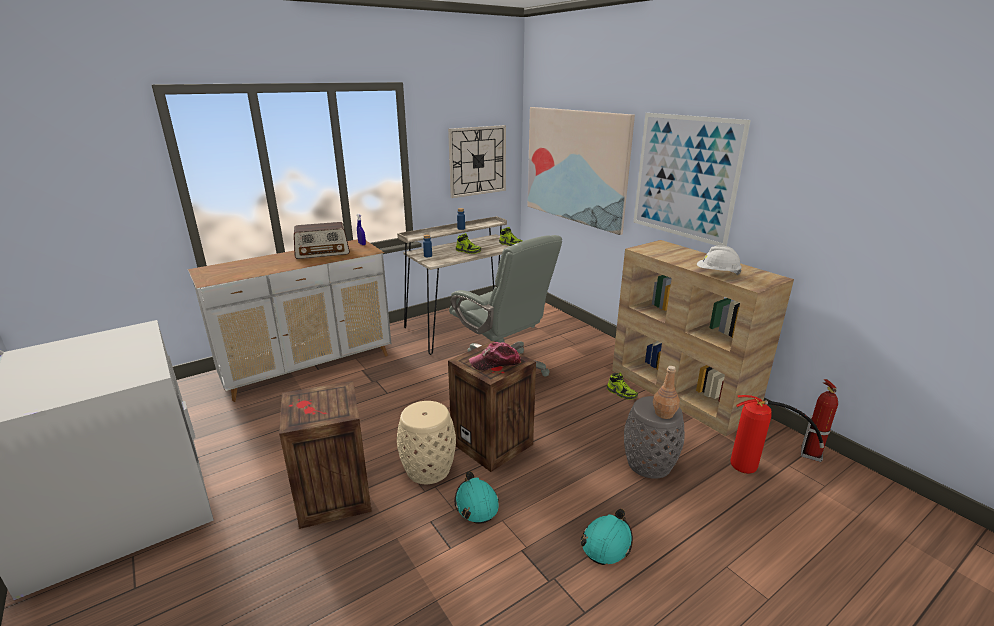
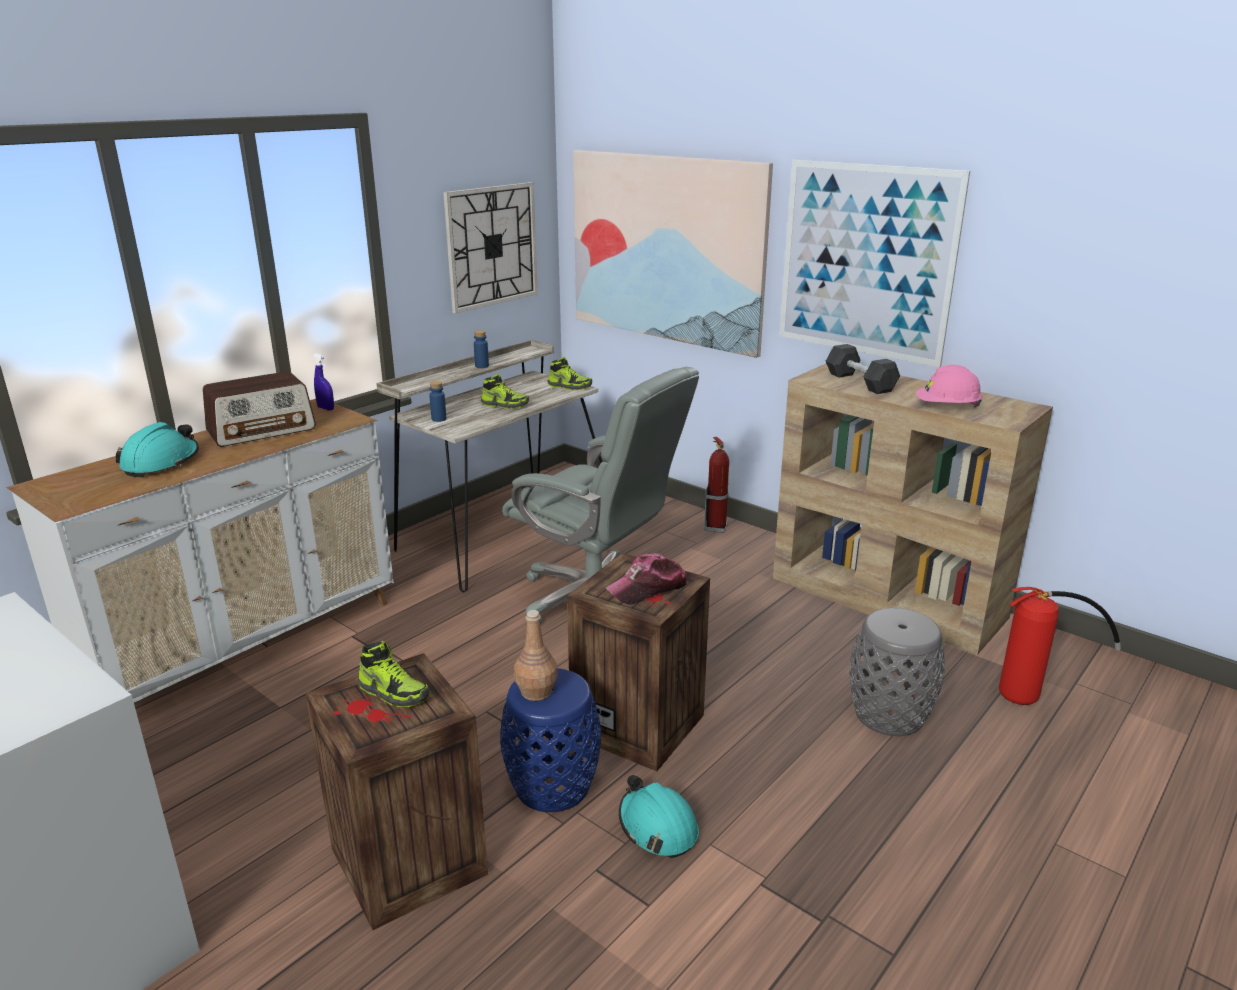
camera: 15 degrees left, 0 degrees up
(428, 469) = (552, 786): beige stool -> blue stool
(607, 543) = (880, 845): turquoise hard hat -> turquoise hard hat (161, 463)
(621, 393) = (802, 613): shoe -> shoe (394, 692)
(664, 414) = (916, 633): brown bottle -> brown bottle (536, 692)
(670, 253) = (860, 382): none -> grey dumbbell
(717, 273) = (947, 408): white hard hat -> pink hard hat
(811, 454) = (1098, 662): fire extinguisher -> fire extinguisher (716, 527)

